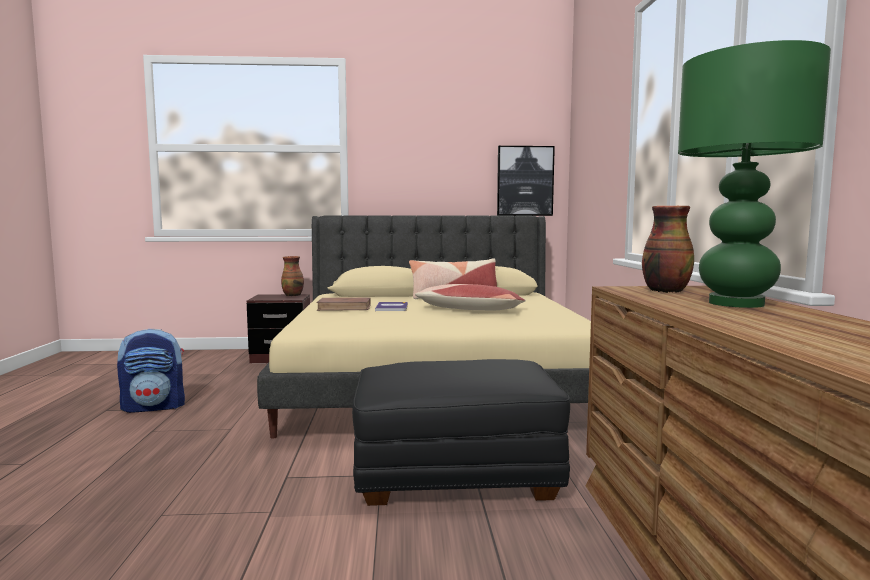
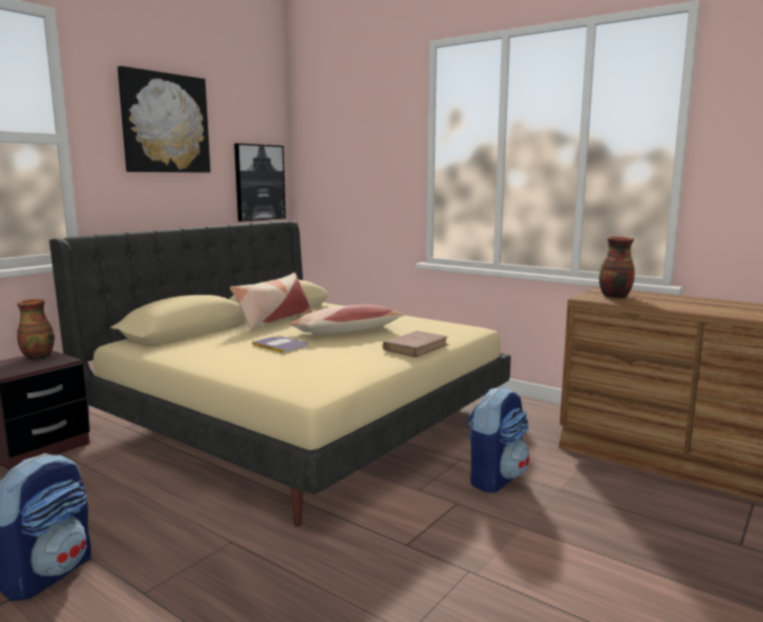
camera: 50 degrees left, 5 degrees up
(344, 307) = (235, 357): brown book -> brown book (416, 347)
(428, 132) = (165, 123): none -> picture
(456, 476) = (495, 478): black ottoman -> backpack
(737, 304) = (684, 301): green table lamp -> none

